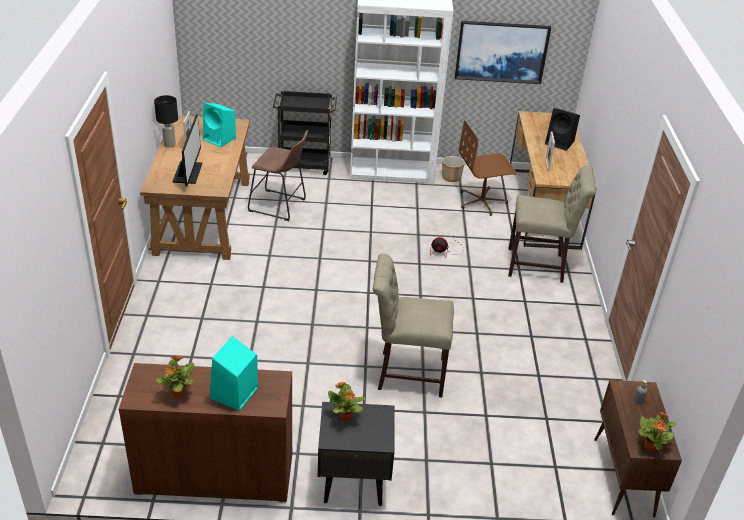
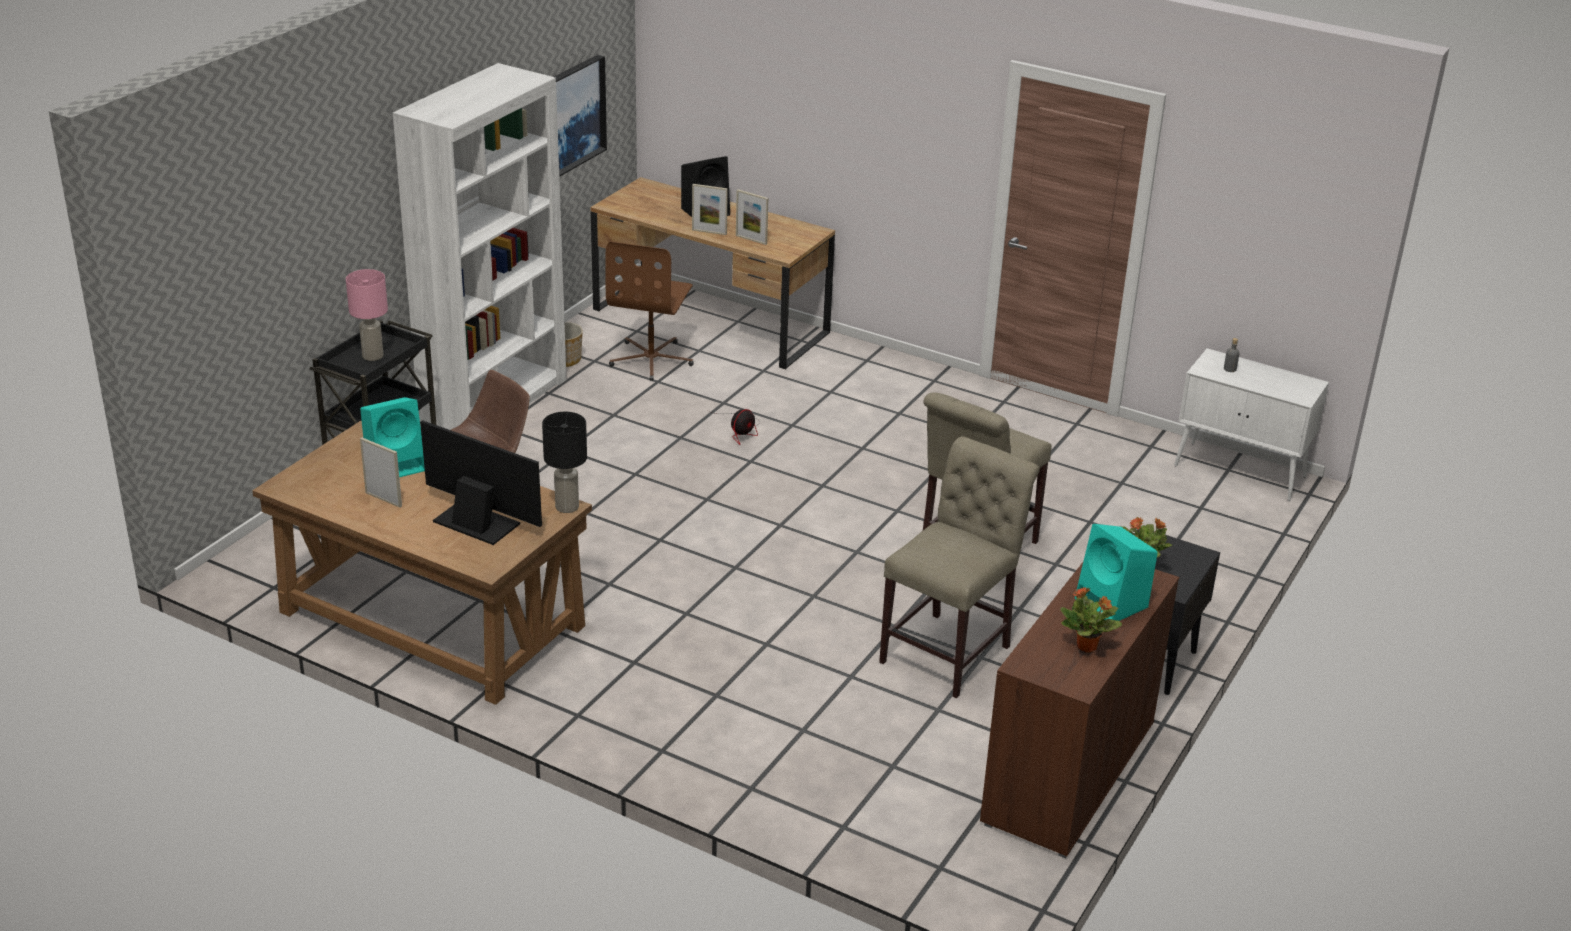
camera: 60 degrees left, 5 degrees down
(169, 145) = (361, 518): black table lamp -> black table lamp (567, 507)
(303, 104) = (372, 356): none -> pink table lamp
(538, 150) = (709, 232): none -> picture frame
(539, 266) = (837, 375): beige chair -> beige chair (950, 651)
(623, 478) = (1241, 472): brown cabinet -> white cabinet
(650, 446) = (1301, 390): potted plant -> none

